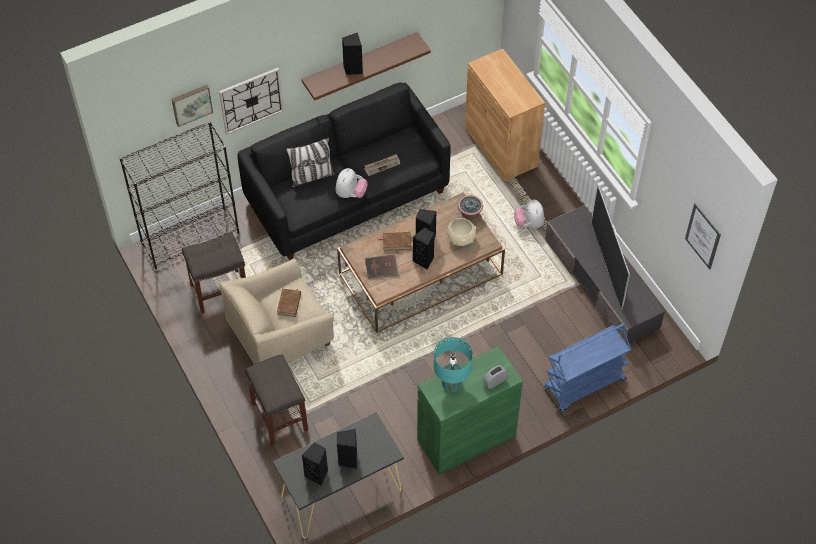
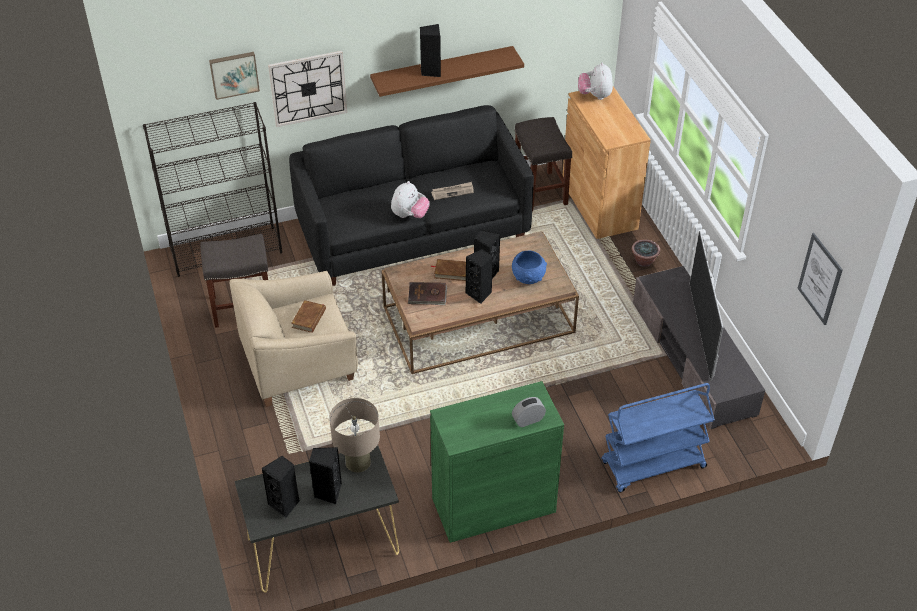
camera: 10 degrees right, 10 degrees down
(278, 416) = (272, 448): grey stool -> grey stool (539, 191)
(311, 176) = (369, 193): pillow -> none
(365, 430) = (358, 462): none -> beige table lamp
(451, 383) = (473, 414): turquoise table lamp -> none
(461, 239) = (529, 277): beige bowl -> blue bowl
(469, 214) = (544, 254): potted plant -> potted plant (644, 261)
(529, 223) = (617, 285): plush toy -> plush toy (595, 95)

